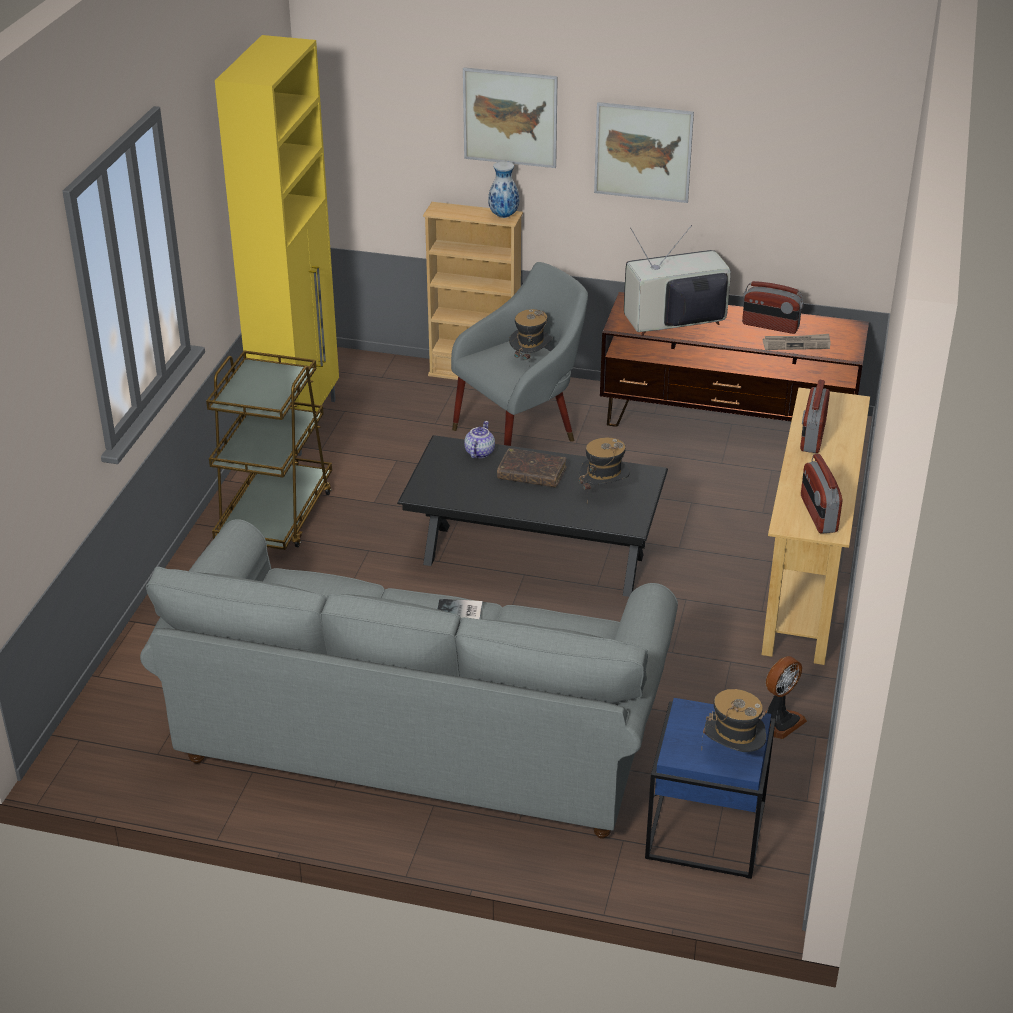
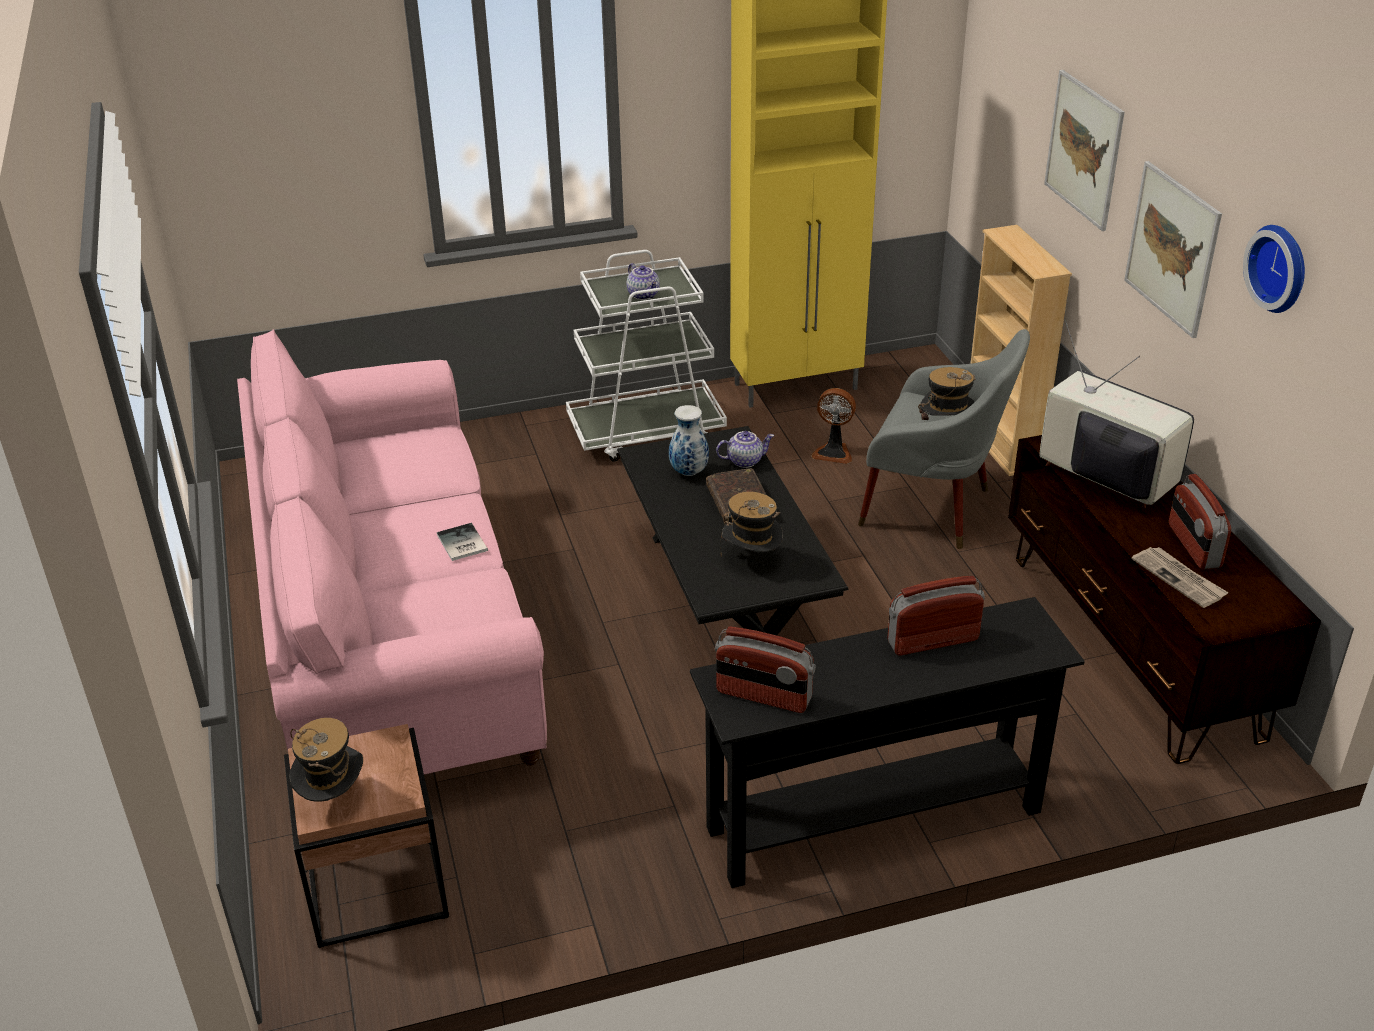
camera: 60 degrees right, 0 degrees up
(273, 388) = (644, 295): none -> teapot
(275, 516) = (647, 432): brown cart -> white cart
(419, 737) = (396, 635): grey sofa -> pink sofa
(503, 216) = (1043, 266): vase -> vase (688, 472)
(704, 831) = (374, 883): blue side table -> brown side table
(765, 125) = (1281, 267): none -> wall clock
(780, 721) = (599, 883): fan -> fan (833, 452)
(806, 584) = (874, 821): beige console table -> black console table
(818, 514) = (763, 696): radio -> radio turned 120 degrees counterclockwise

